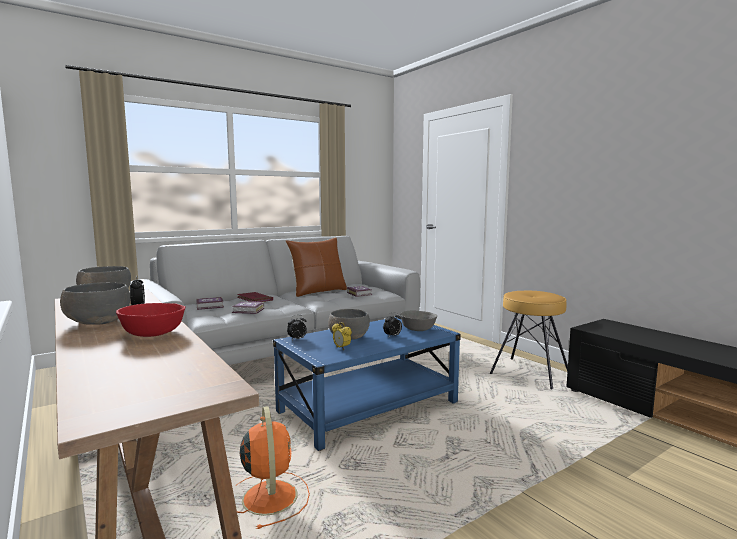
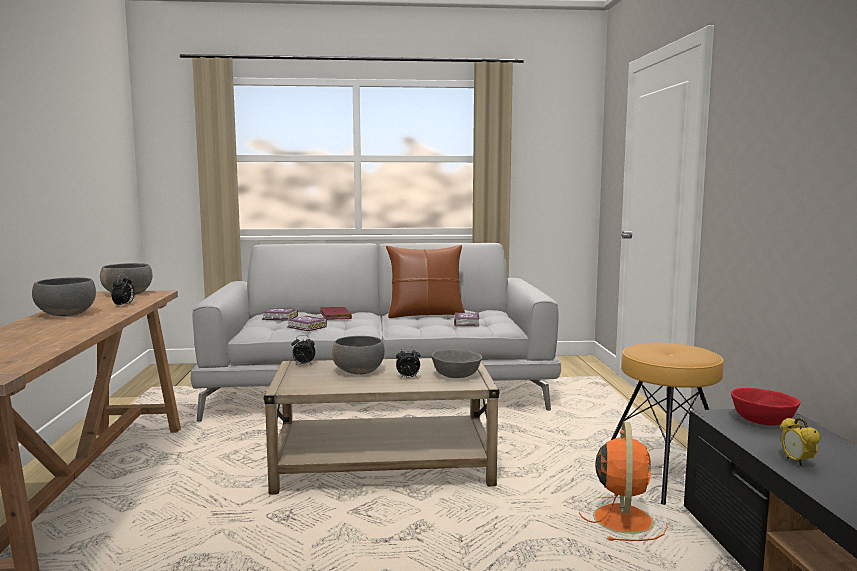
camera: 30 degrees right, 0 degrees up
(153, 333) = (72, 328): red bowl -> red bowl (762, 420)
(269, 496) = (176, 520): orange fan -> orange fan (622, 518)
(341, 348) = (326, 381): alarm clock -> alarm clock (797, 462)
(369, 407) = (383, 465): blue coffee table -> beige coffee table

